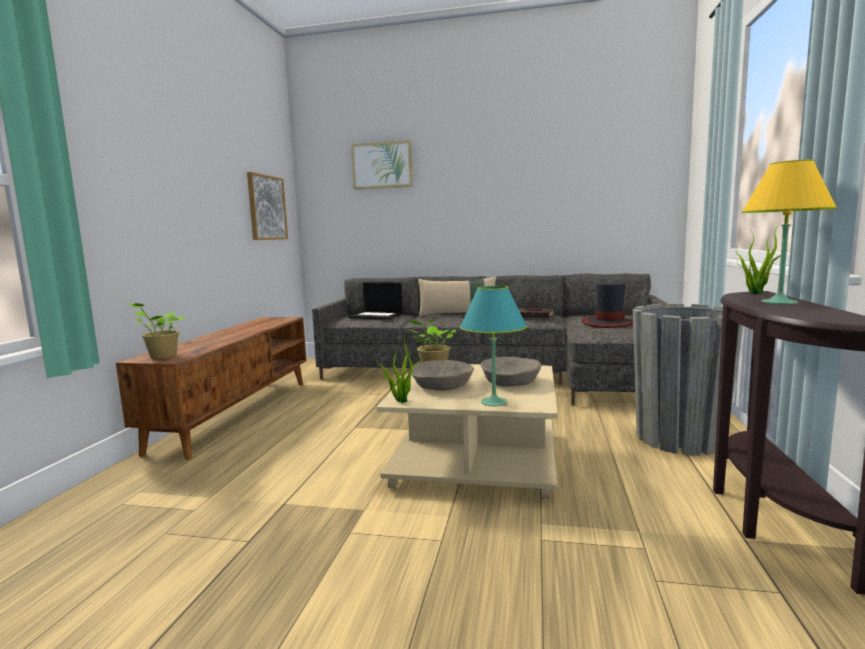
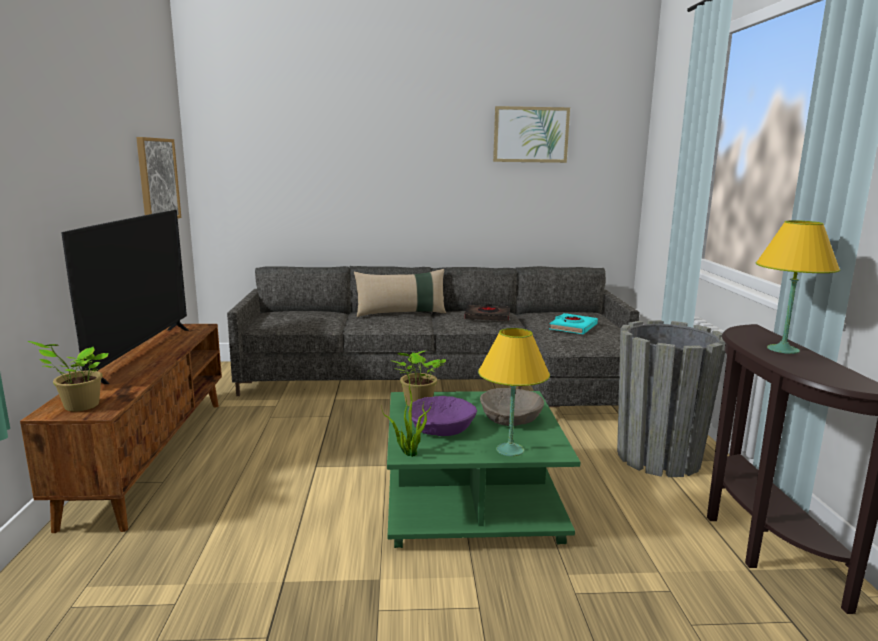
camera: 15 degrees left, 5 degrees up
(233, 331) = (141, 353): none -> television
(376, 316) = (304, 316): laptop -> none
(382, 165) = (302, 127): picture -> picture (530, 134)
(443, 386) = (442, 427): beige bowl -> purple bowl
(477, 459) = (473, 499): beige coffee table -> green coffee table
(493, 402) = (510, 450): turquoise table lamp -> yellow table lamp
(609, 323) = (573, 327): hat -> turquoise book
(755, 293) = (750, 329): potted plant -> none

